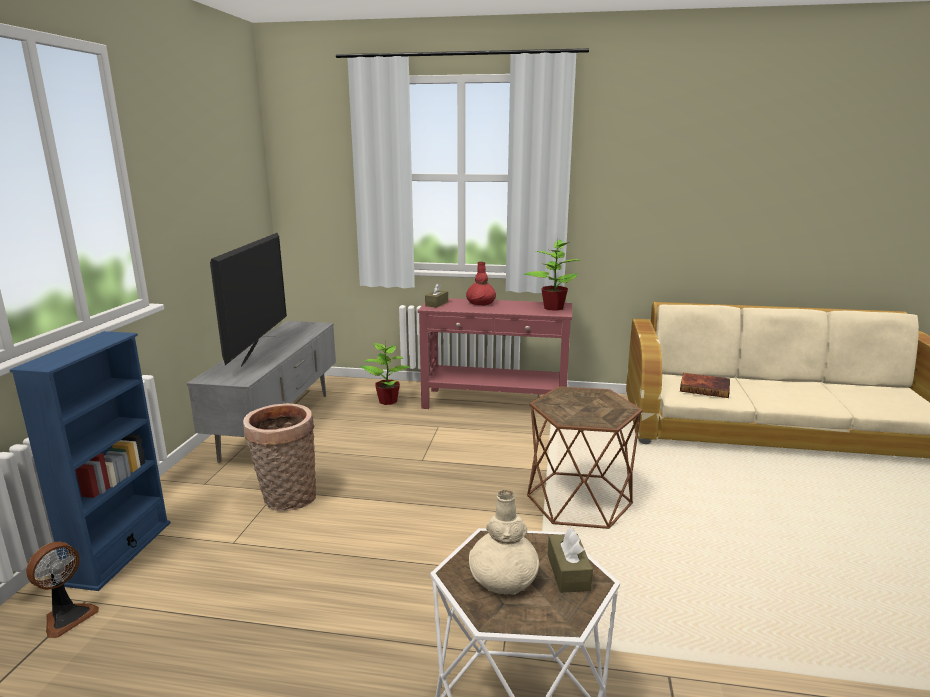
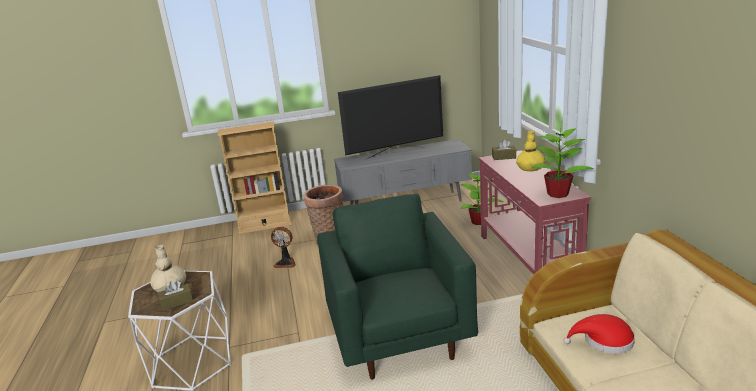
camera: 70 degrees right, 5 degrees up
(67, 617) = (222, 236): fan -> fan (286, 263)
(120, 552) = (265, 225): blue bookcase -> beige bookcase
(481, 303) = (530, 168): red vase -> yellow vase
(579, 500) = (399, 338): brown side table -> green armchair
(705, 388) = (604, 340): book -> red hat

